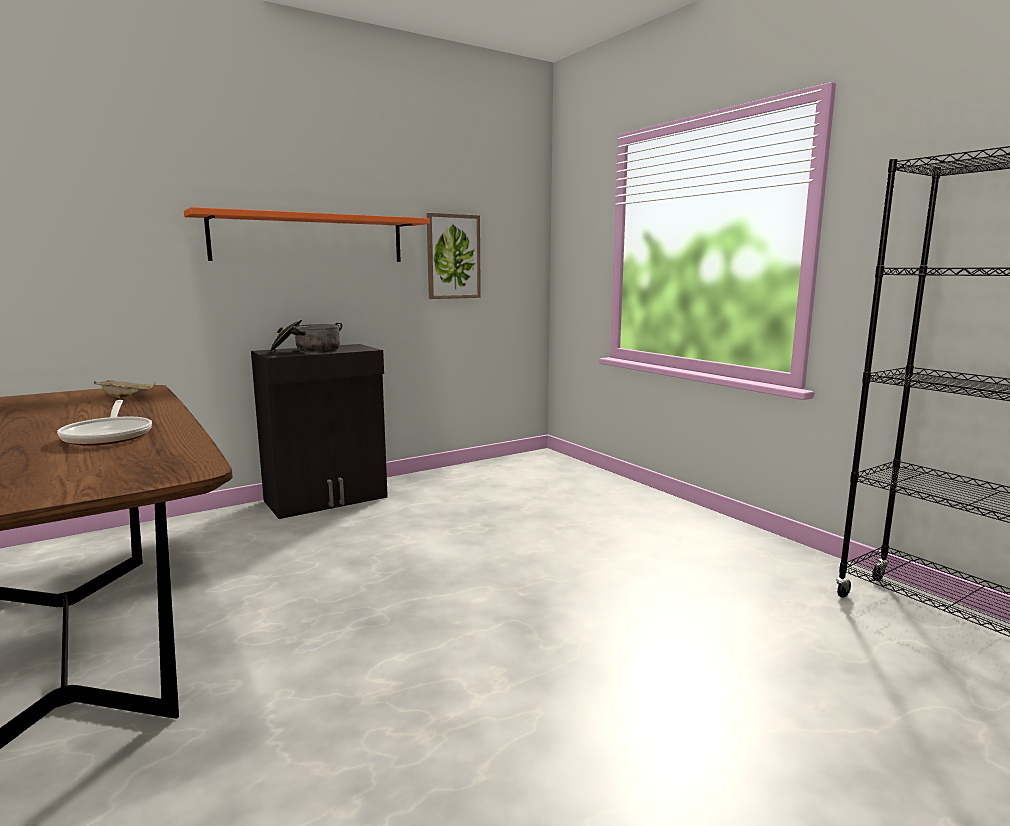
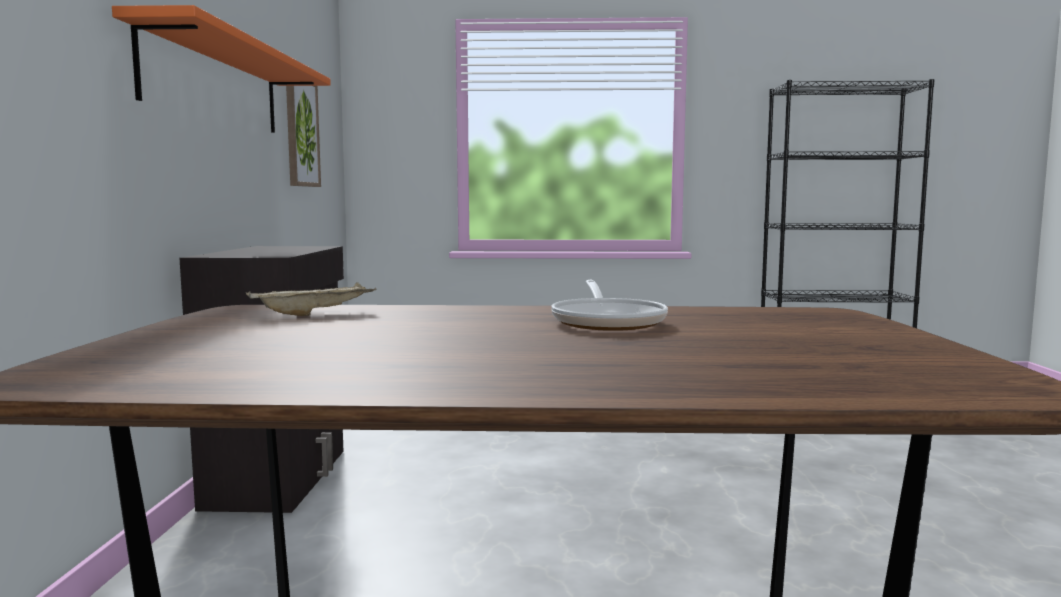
camera: 55 degrees left, 5 degrees down
(109, 435) = (607, 321): frying pan -> frying pan turned 75 degrees clockwise
(307, 350) = (264, 251): cooking pot -> none

